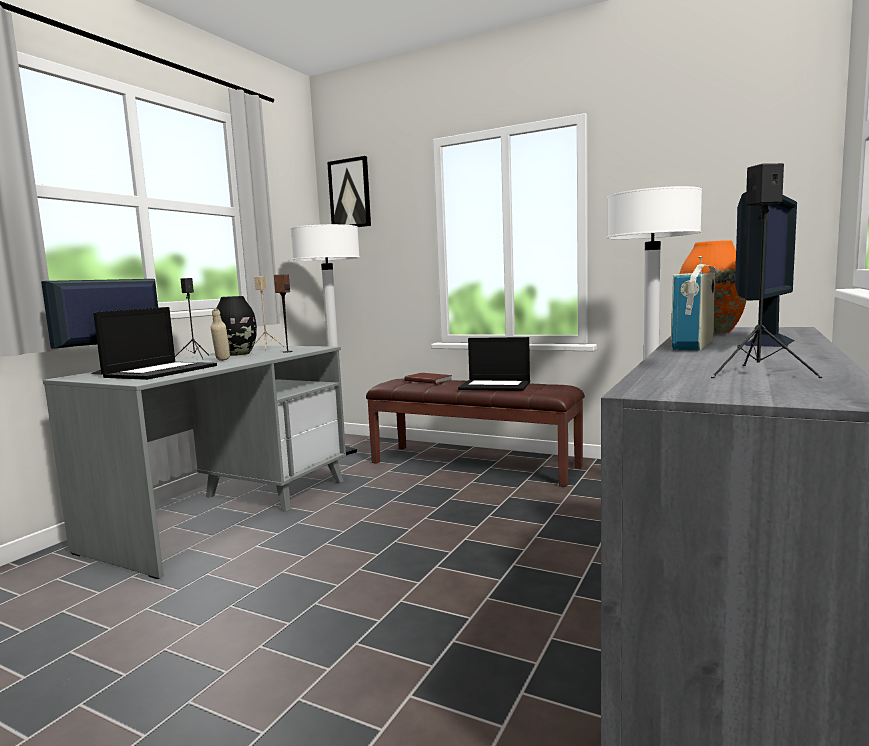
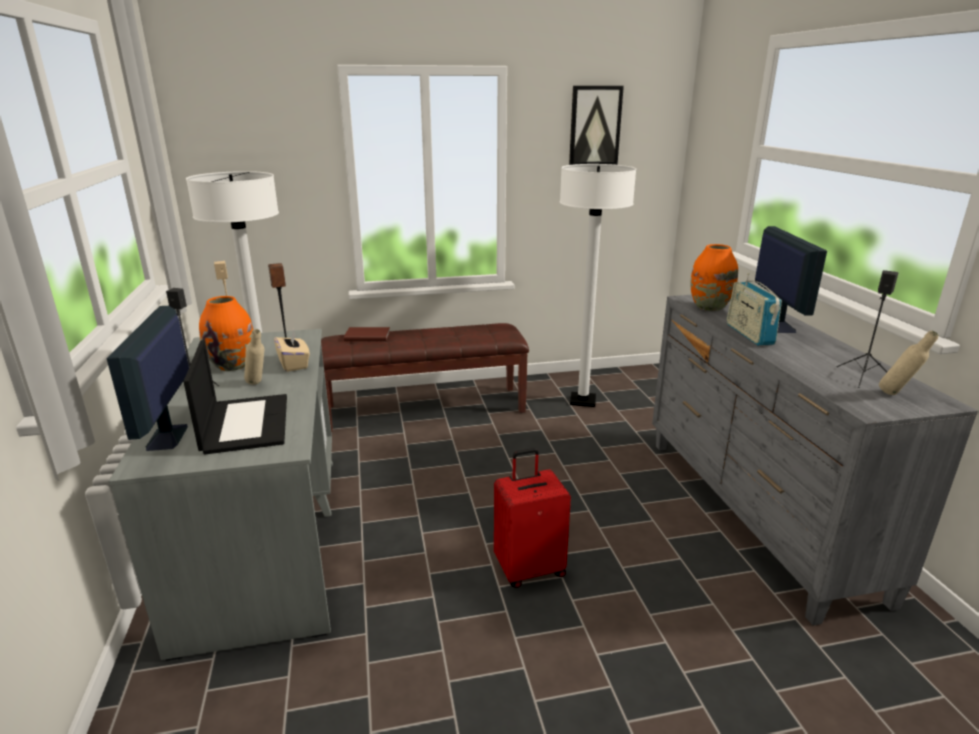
camera: 40 degrees left, 15 degrees up
(238, 354) = (233, 365): black vase -> orange vase
(270, 356) = (294, 364): none -> beige tissue box
(350, 194) = (217, 117): picture -> picture (595, 126)
(362, 601) = (529, 568): none -> red suitcase
(496, 386) = (448, 335): laptop -> none
(764, 387) = (897, 395): none -> beige bottle

